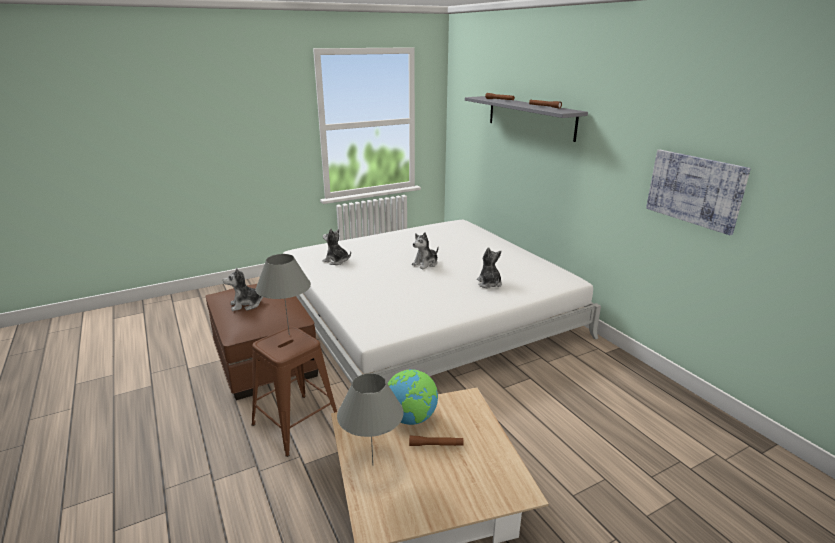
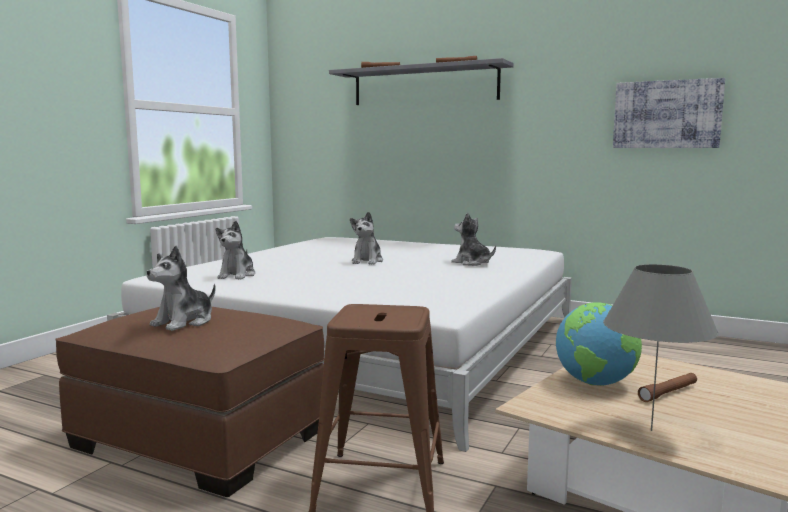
camera: 35 degrees left, 15 degrees down
(289, 334) = (364, 310): grey table lamp -> none
(336, 261) = (237, 275): plush toy -> plush toy turned 75 degrees counterclockwise

